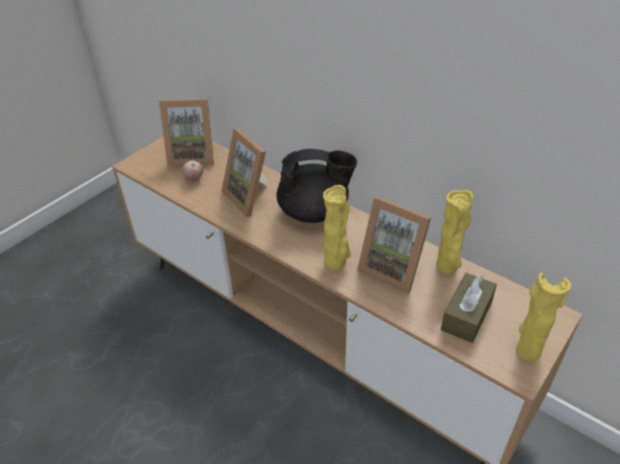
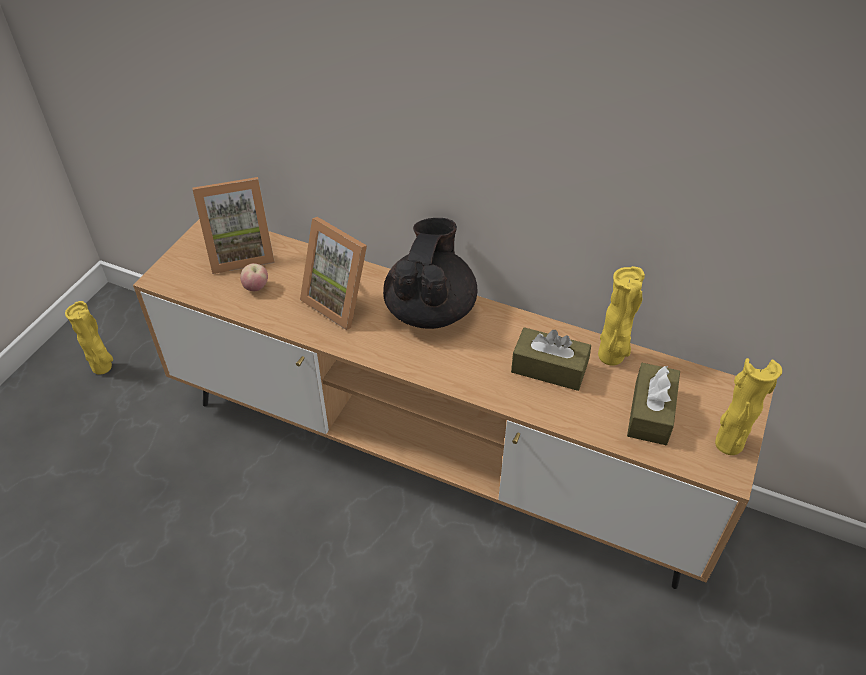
camera: 15 degrees left, 5 degrees up
(314, 212) = (430, 310): black teapot -> black teapot turned 60 degrees counterclockwise
(336, 263) = (480, 374): yellow vase -> yellow vase (103, 368)
(393, 268) = (549, 368): picture frame -> brown tissue box

